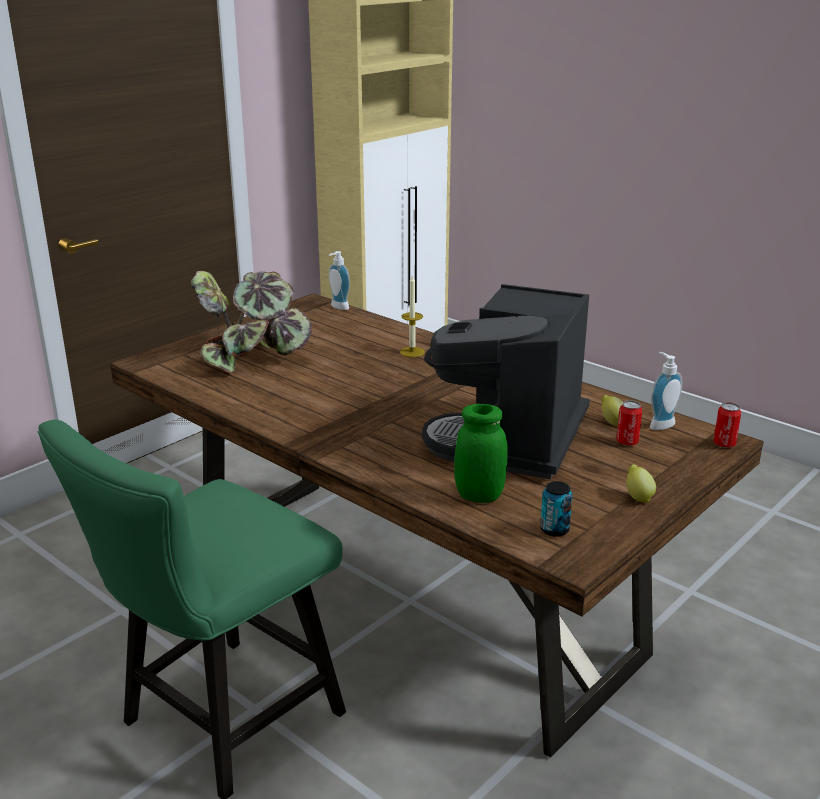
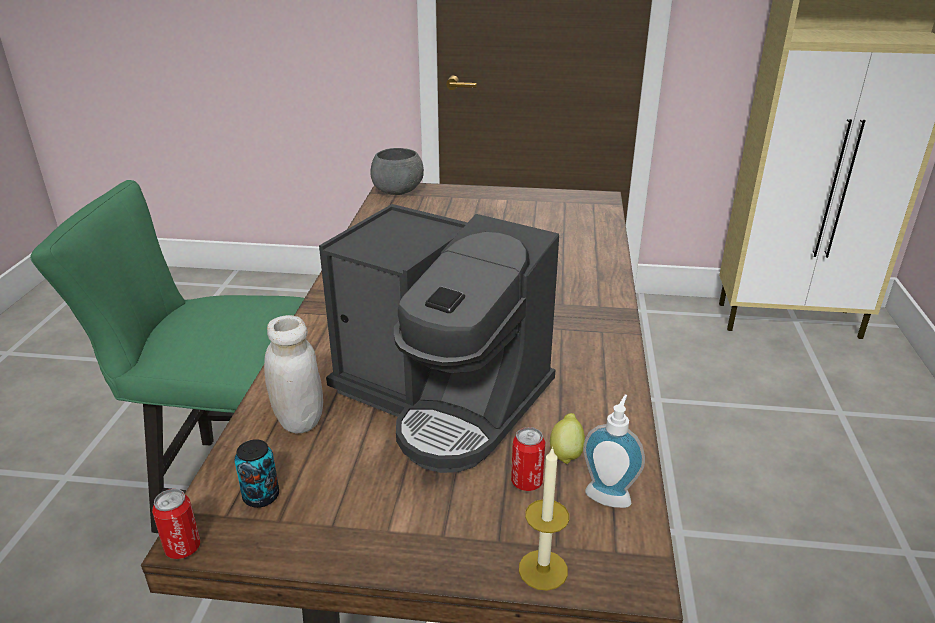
camera: 55 degrees right, 5 degrees up
(157, 361) = (398, 192): none -> grey bowl
(253, 357) = (455, 218): potted plant -> none
(338, 307) = (608, 211): soap dispenser -> none
(412, 352) = (569, 275): candle -> candle (543, 570)
(479, 495) = (299, 420): green jar -> white jar
(513, 440) = (443, 398): coffee machine -> coffee machine turned 135 degrees counterclockwise
(638, 497) = (388, 538): lemon -> none
(724, 444) = (620, 576): can -> can (183, 548)

